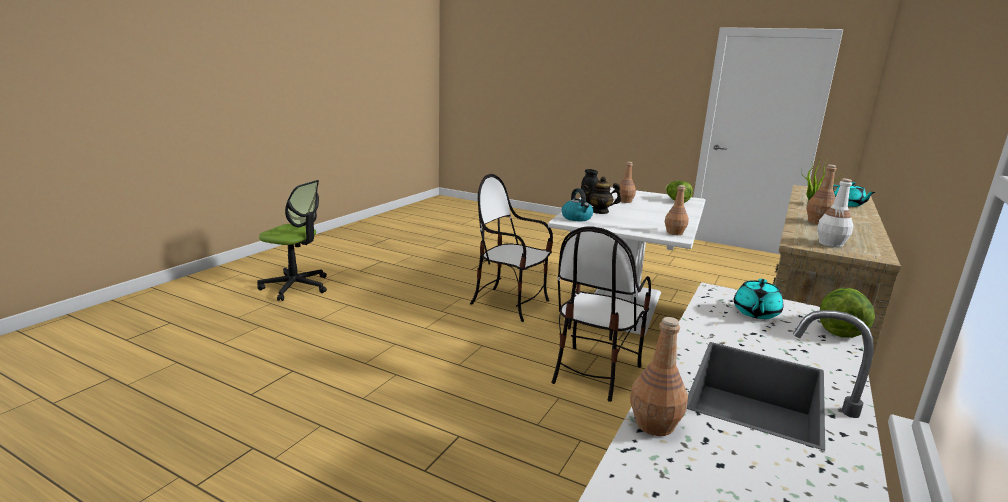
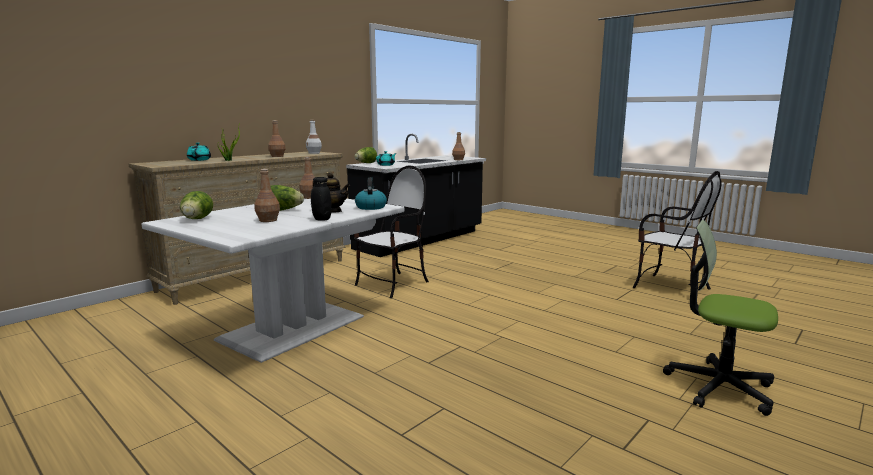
camera: 165 degrees left, 5 degrees down
(510, 303) = (418, 339): chair -> chair (670, 287)
(644, 212) = (284, 210): none -> lettuce

